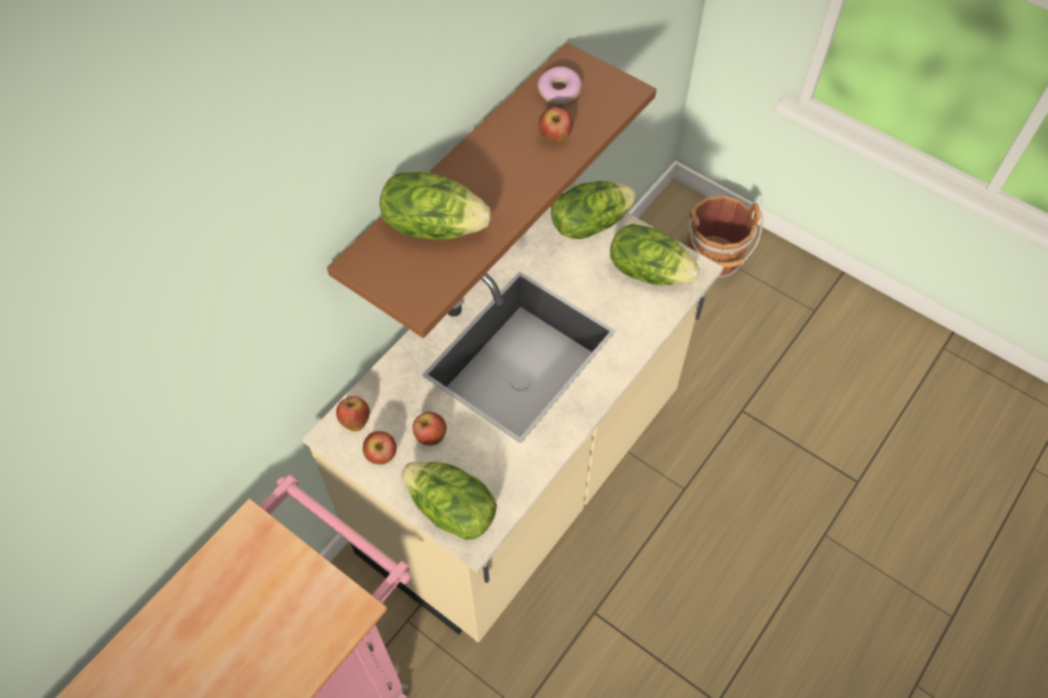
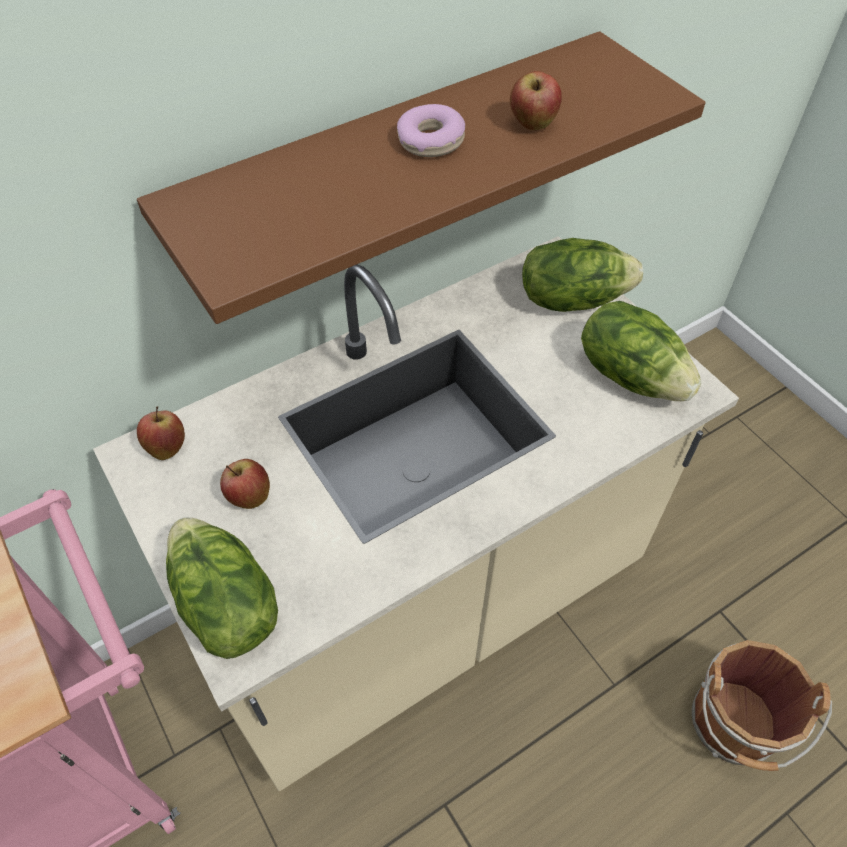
camera: 20 degrees right, 5 degrees down
(382, 456) = (175, 501): apple -> none
(434, 226) = (308, 185): lettuce -> none
(559, 91) = (563, 77): donut -> donut (430, 141)
(714, 261) = (737, 427): brown bucket -> brown bucket (733, 727)

